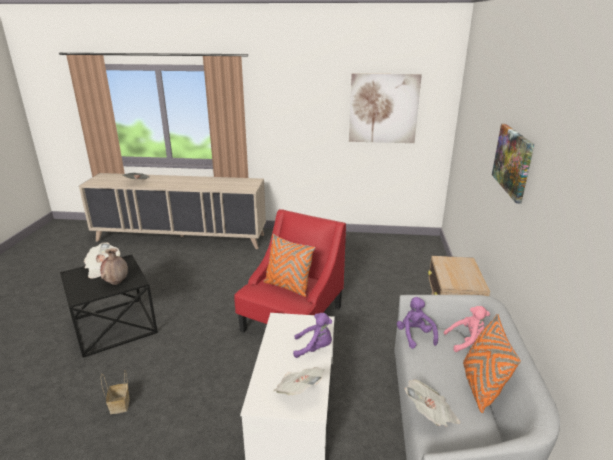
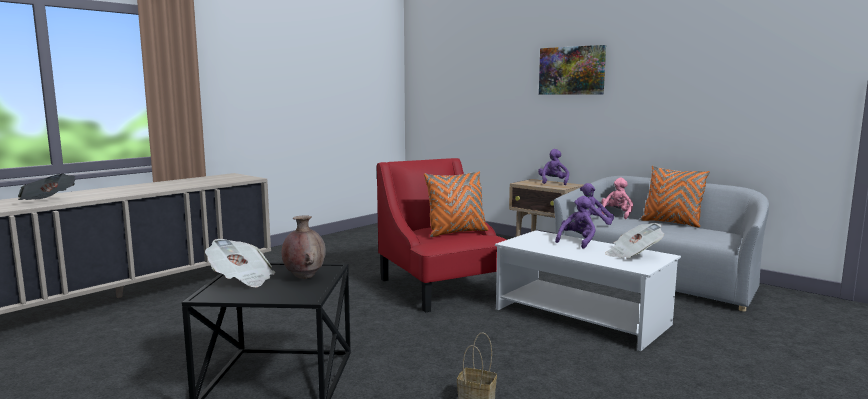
camera: 55 degrees left, 15 degrees down
(383, 108) = (347, 74): picture -> none
(430, 415) = (691, 236): newspaper -> none
(471, 273) = (553, 182): none -> purple plush toy

